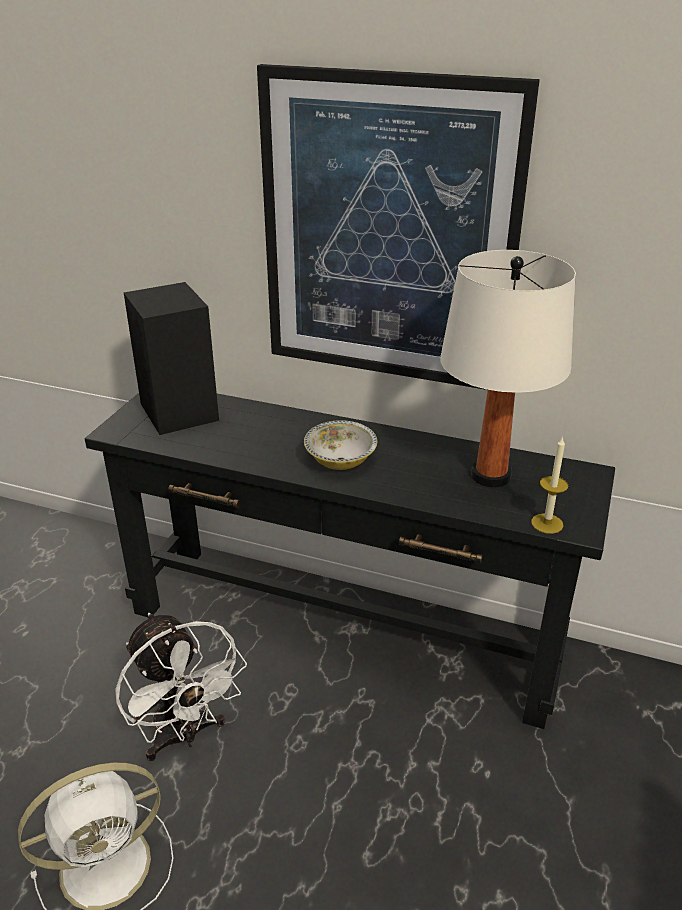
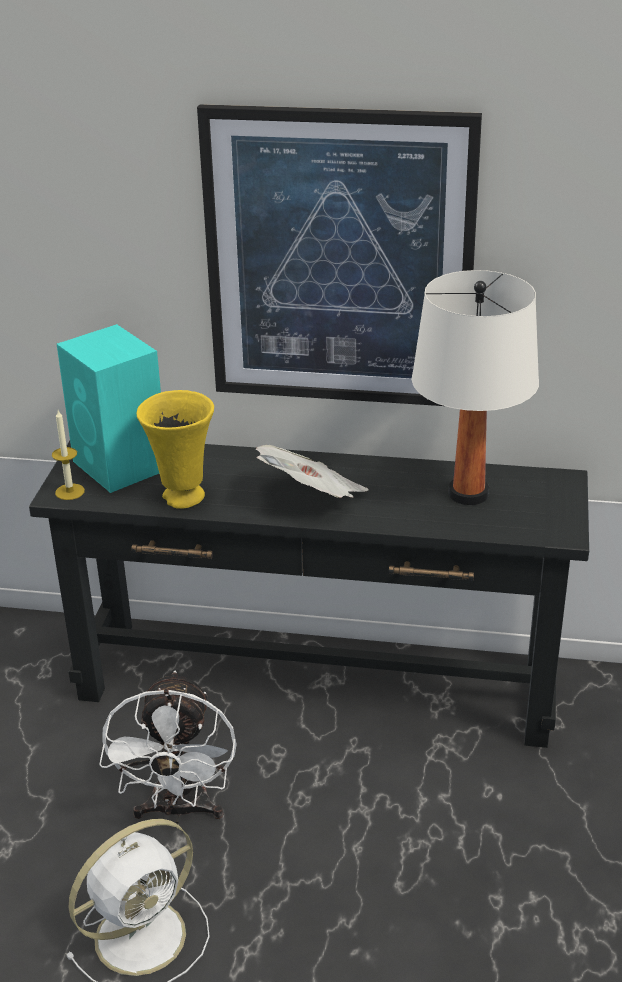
camera: 10 degrees left, 0 degrees up
(180, 413) = (121, 466): black speaker -> turquoise speaker
(184, 736) = (179, 810): white fan -> white fan turned 45 degrees clockwise
(221, 447) = (183, 498): none -> yellow vase
(340, 461) = (313, 497): bowl -> newspaper
(547, 523) = (533, 533): candle -> candle (70, 492)

